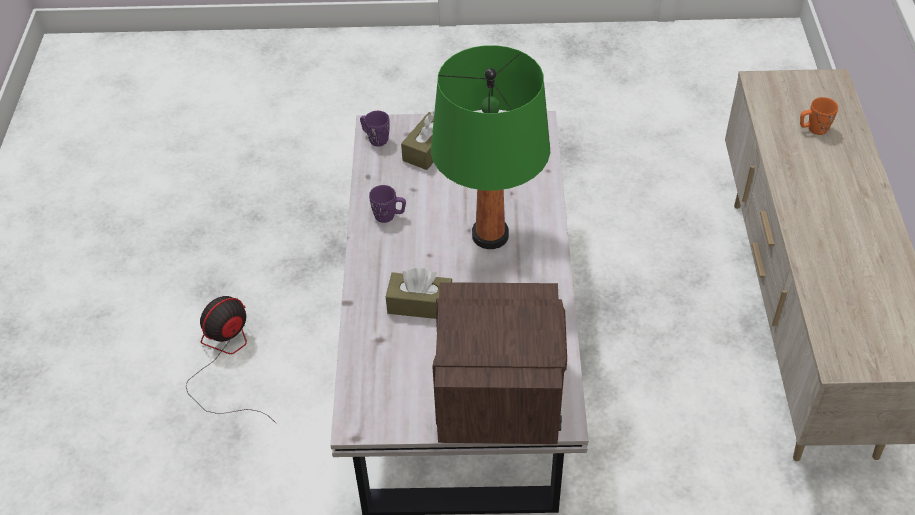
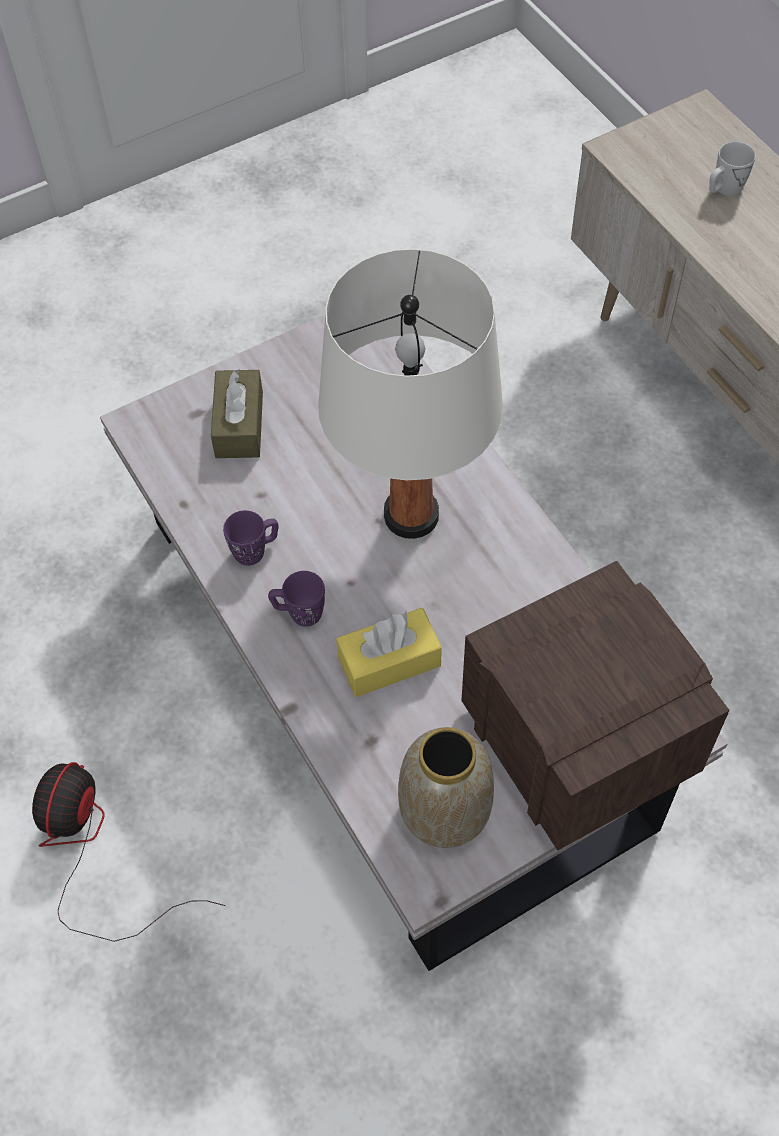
camera: 30 degrees left, 10 degrees up
(375, 139) = (153, 441): purple mug -> purple mug (299, 613)
(392, 394) = (444, 811): none -> vase
(420, 304) = (389, 661): brown tissue box -> yellow tissue box
(490, 235) = (411, 515): green table lamp -> white table lamp
(813, 129) = (724, 189): orange mug -> white mug

